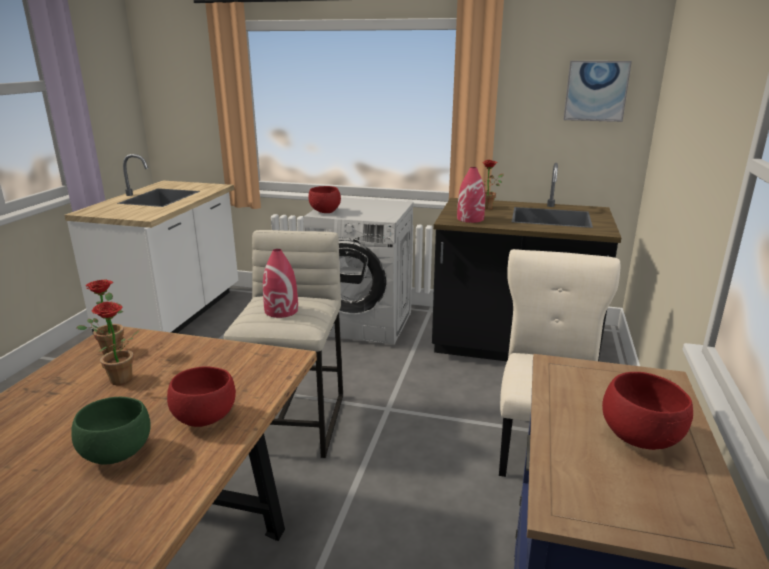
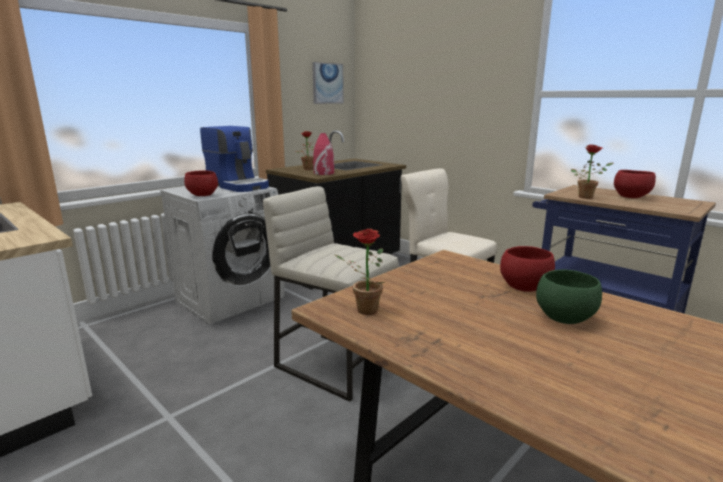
camera: 60 degrees left, 5 degrees down
(123, 381) = (439, 309): potted plant -> potted plant (588, 197)
(281, 310) = (346, 253): red vase -> none
(382, 209) = (238, 185): none -> coffee machine

